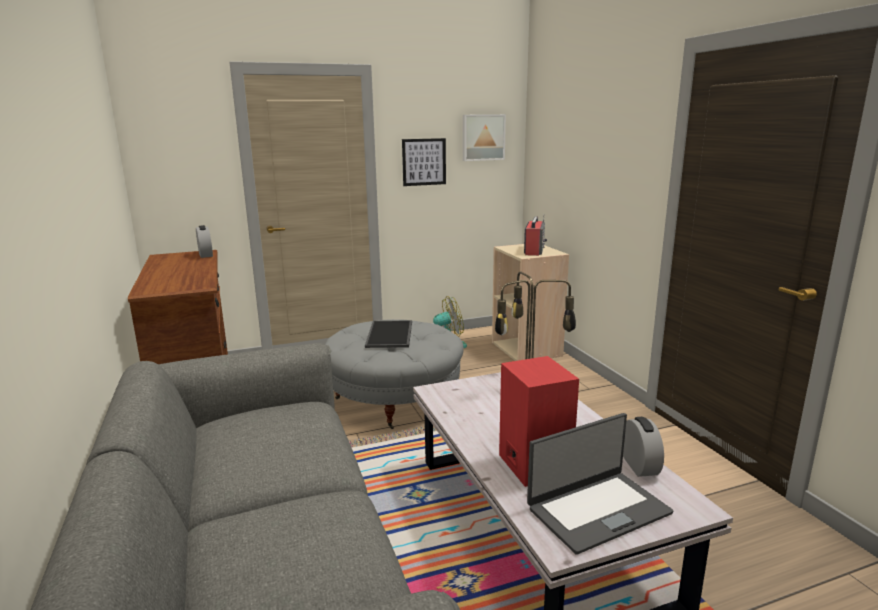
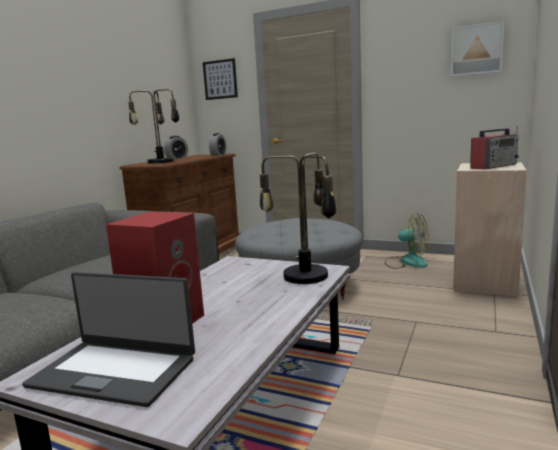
camera: 45 degrees right, 5 degrees down
(175, 280) = (161, 162): none -> table lamp
(391, 334) = (298, 226): tray -> none
(424, 162) = (408, 80): picture -> picture (220, 79)
(639, 466) = (230, 361): alarm clock -> alarm clock (177, 158)

